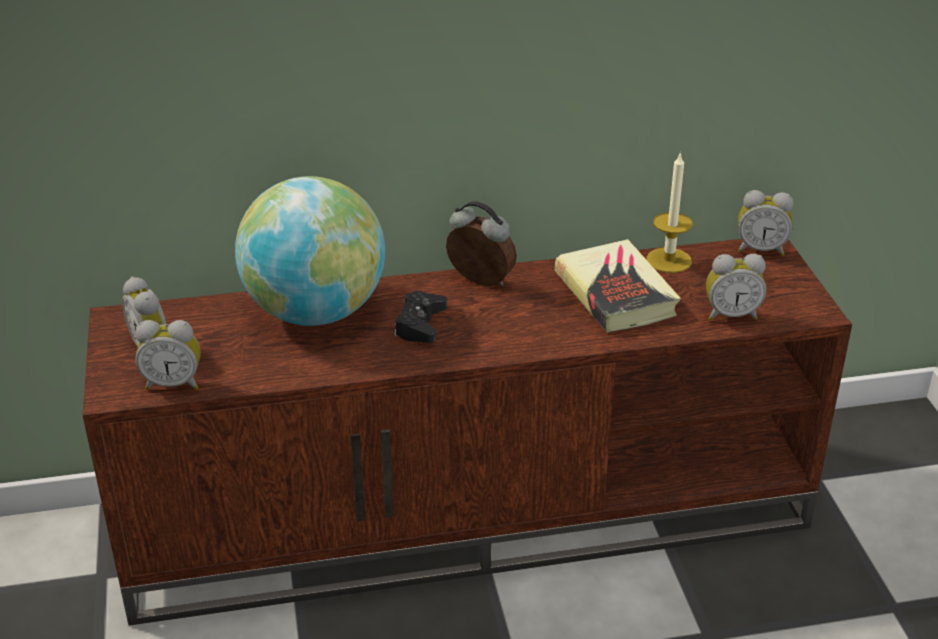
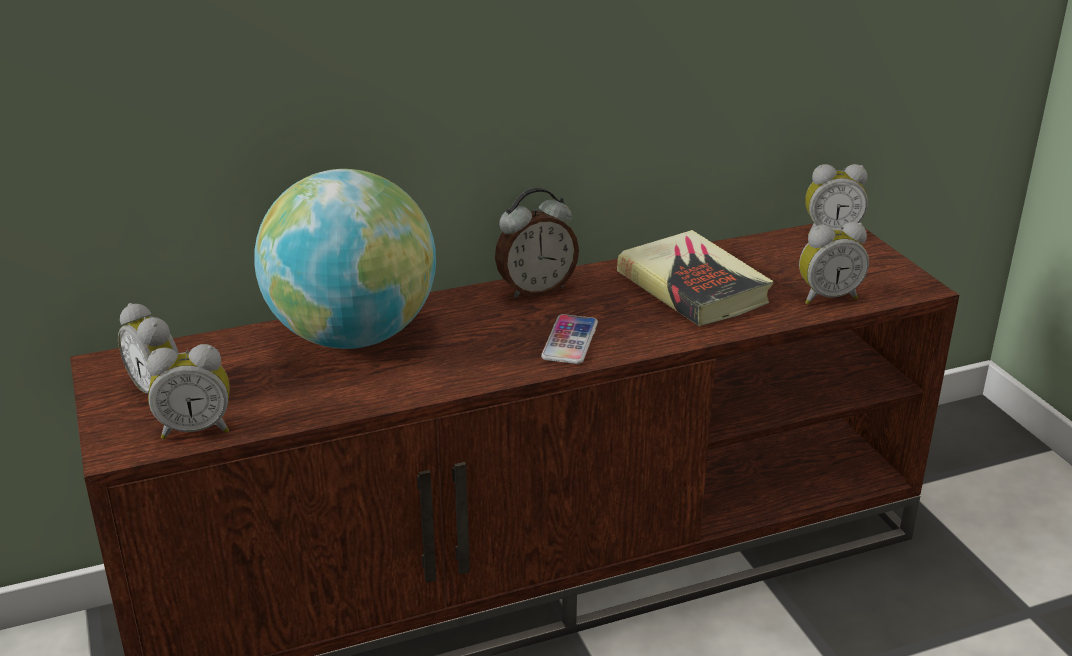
camera: 10 degrees left, 5 degrees down
(420, 324) = (481, 337): black game controller -> none
(479, 282) = (535, 289): alarm clock -> alarm clock turned 135 degrees clockwise
(493, 335) = (570, 341): none -> phone
(669, 260) = (737, 251): candle -> none

